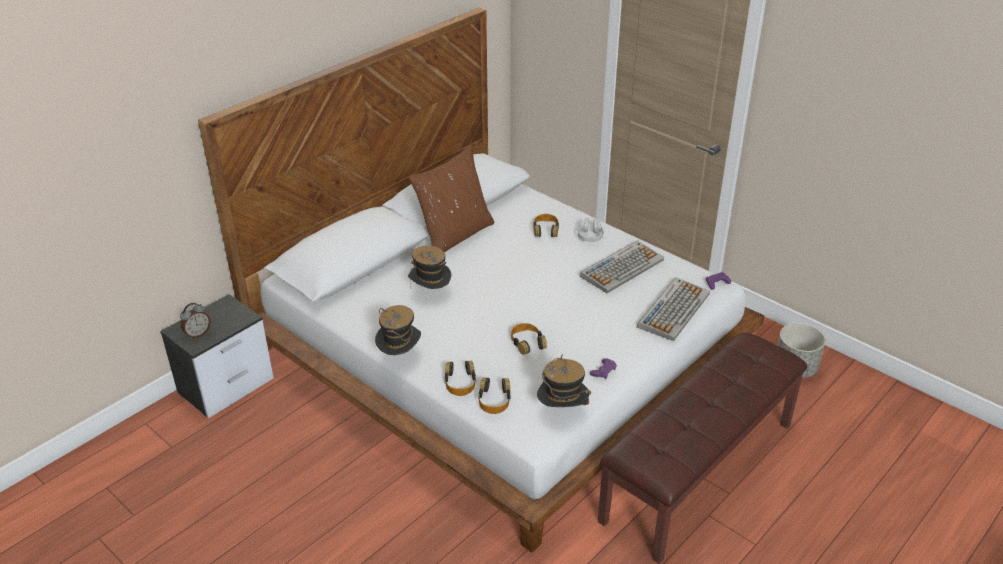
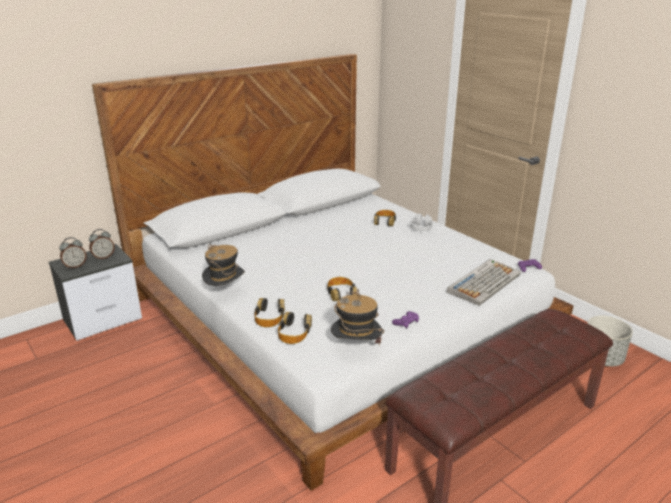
camera: 10 degrees right, 10 degrees down
(225, 316) = (103, 257): none -> alarm clock
(430, 294) = (272, 254): hat -> none
(454, 235) = (308, 219): brown pillow -> none
(622, 267) = (443, 250): keyboard -> none

